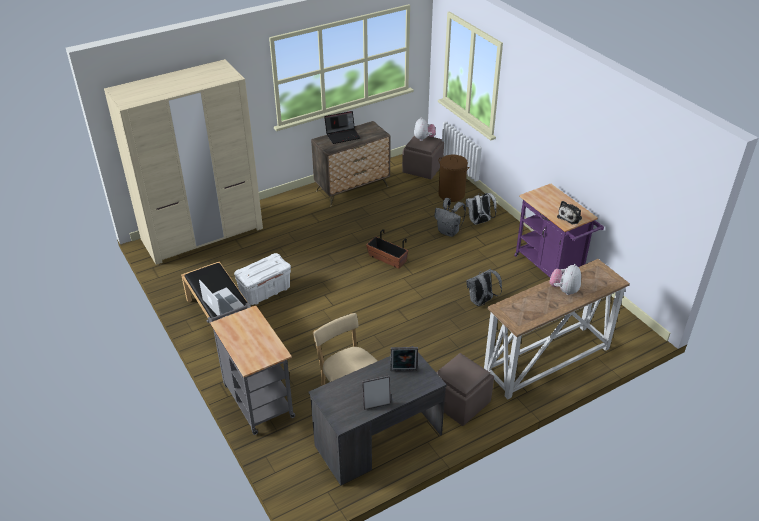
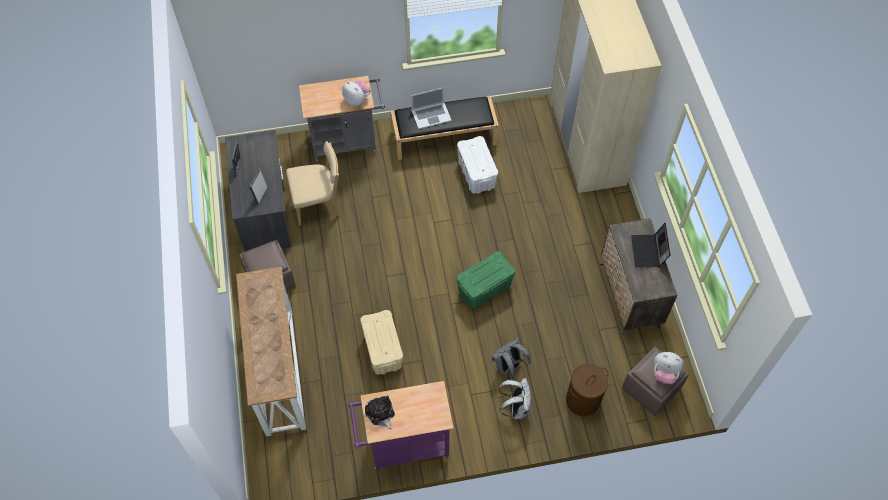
camera: 110 degrees right, 20 degrees up
(387, 259) = (484, 289): planter -> green storage box
(481, 302) = (382, 350): grey backpack -> beige storage box
(564, 290) = (268, 339): plush toy -> plush toy (357, 100)

